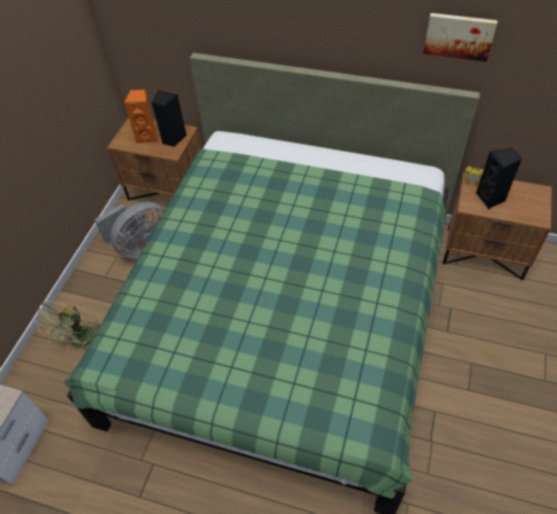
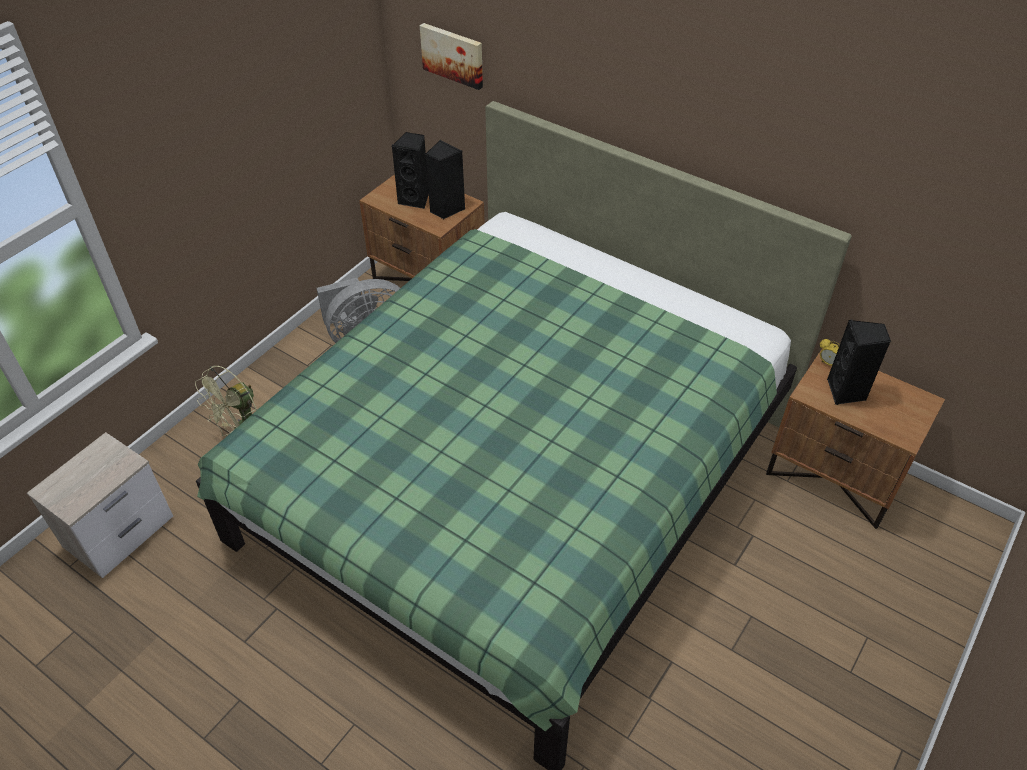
camera: 15 degrees right, 5 degrees down
(148, 137) = (415, 199): orange speaker -> black speaker
(459, 36) = (831, 149): picture -> picture (453, 55)

